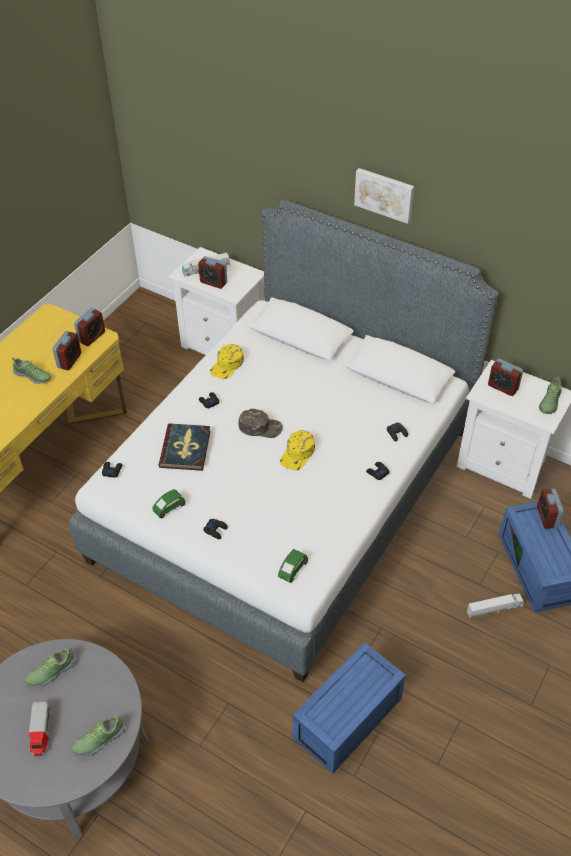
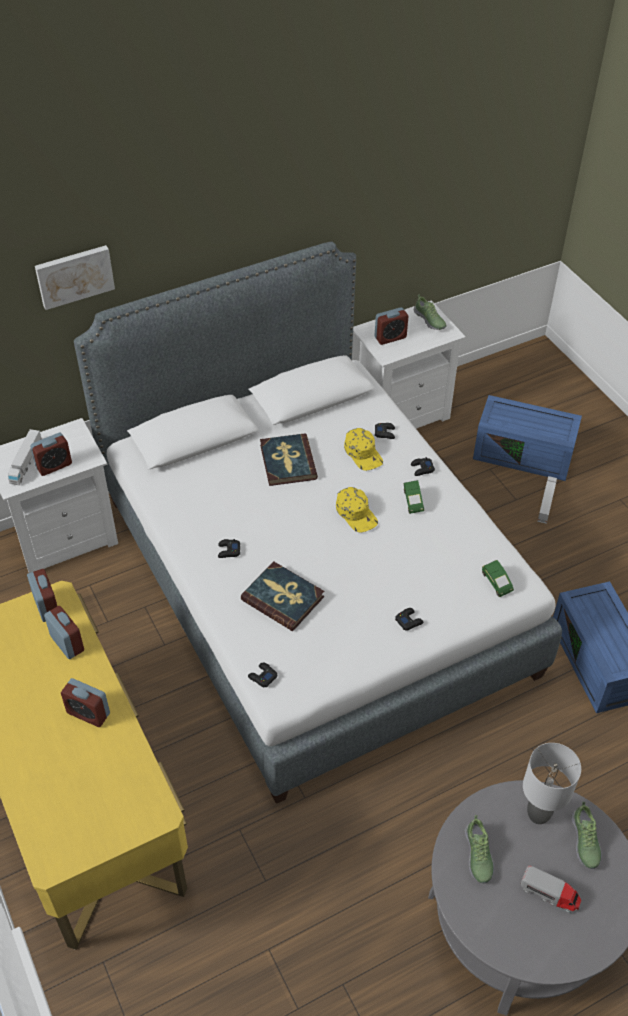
camera: 60 degrees left, 0 degrees up
(33, 376) = (61, 690): shoe -> none
(107, 697) = (537, 814): none -> grey table lamp
(169, 508) = (352, 647): green toy car -> green toy car (412, 502)
(227, 365) = (188, 513): yellow cap -> yellow cap (363, 453)
(260, 427) = (298, 525): green cap -> none
(318, 392) = (287, 462): none -> book
(384, 194) = (208, 231): picture -> picture (74, 275)
(547, 517) = (506, 407): alarm clock -> alarm clock (88, 713)

